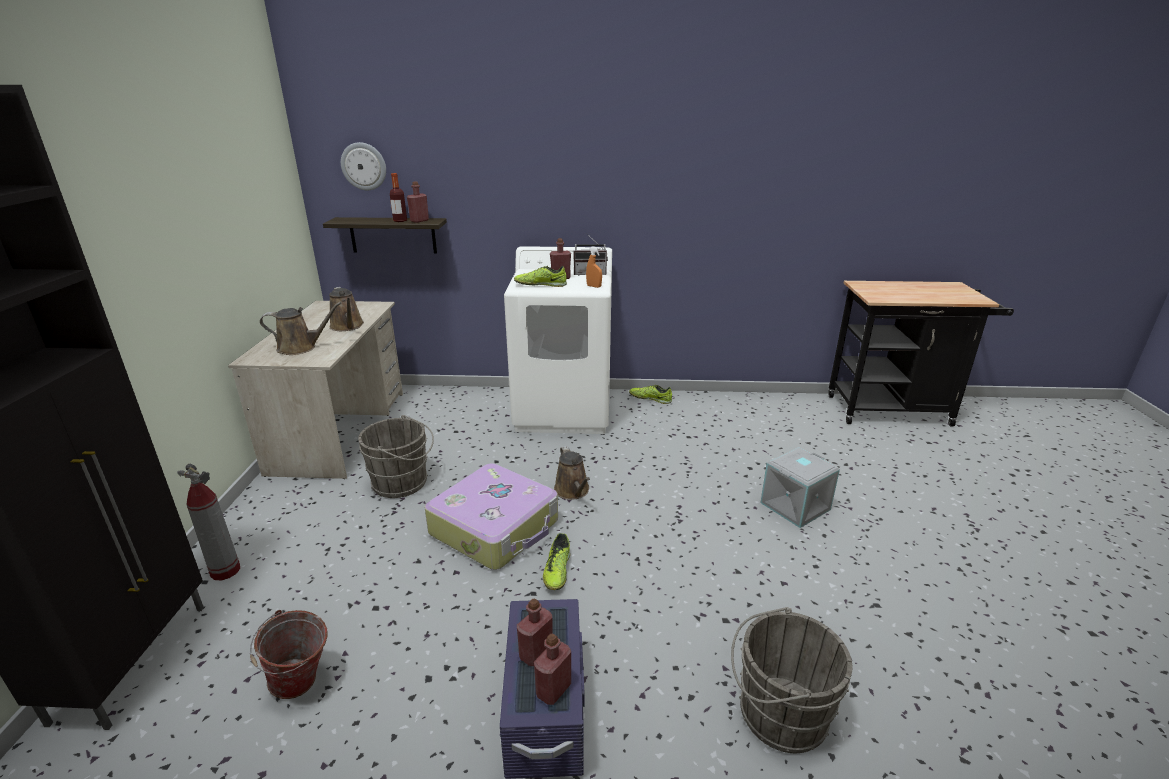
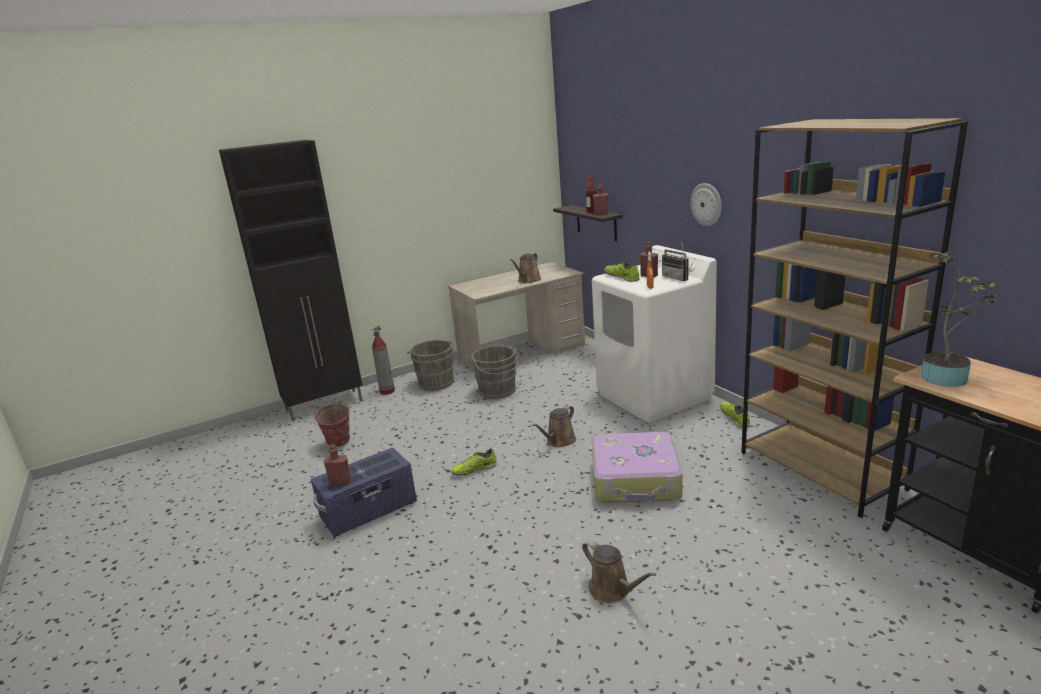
camera: 60 degrees right, 5 degrees down
(300, 348) = (486, 286): brown watering can -> brown watering can (612, 590)
(364, 166) = (585, 170): wall clock -> wall clock (707, 204)
(496, 527) = (491, 434): suitcase -> suitcase (636, 480)
(536, 653) = (361, 468): red bottle -> none
(760, 407) = (821, 470): none -> brown bookcase
(776, 713) = (423, 593): grey bucket -> grey bucket (435, 382)
(796, 507) = (669, 539): grey storage box -> none
(883, 293) = (947, 377): none -> potted plant

